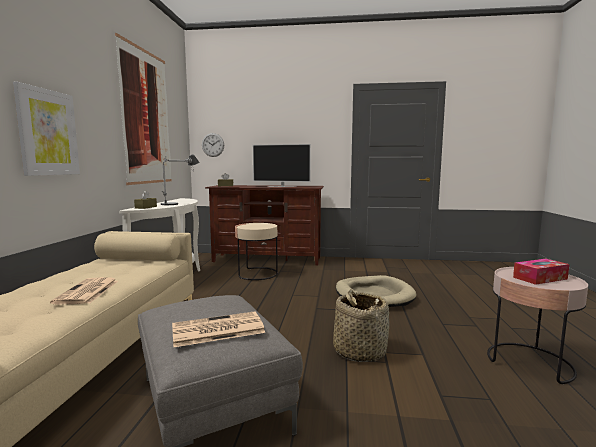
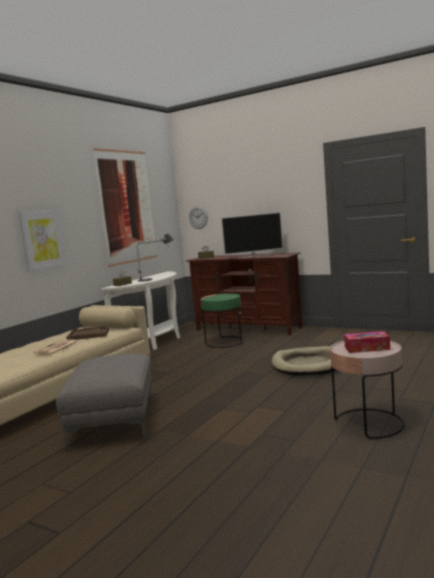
camera: 25 degrees right, 0 degrees up
(123, 270) = (88, 335): none -> brown tray
(216, 330) = (100, 371): newspaper -> none
(257, 274) = (224, 342): beige side table -> green side table
(282, 186) = (253, 256): television -> television turned 45 degrees counterclockwise
(359, 351) = (239, 404): basket -> none

